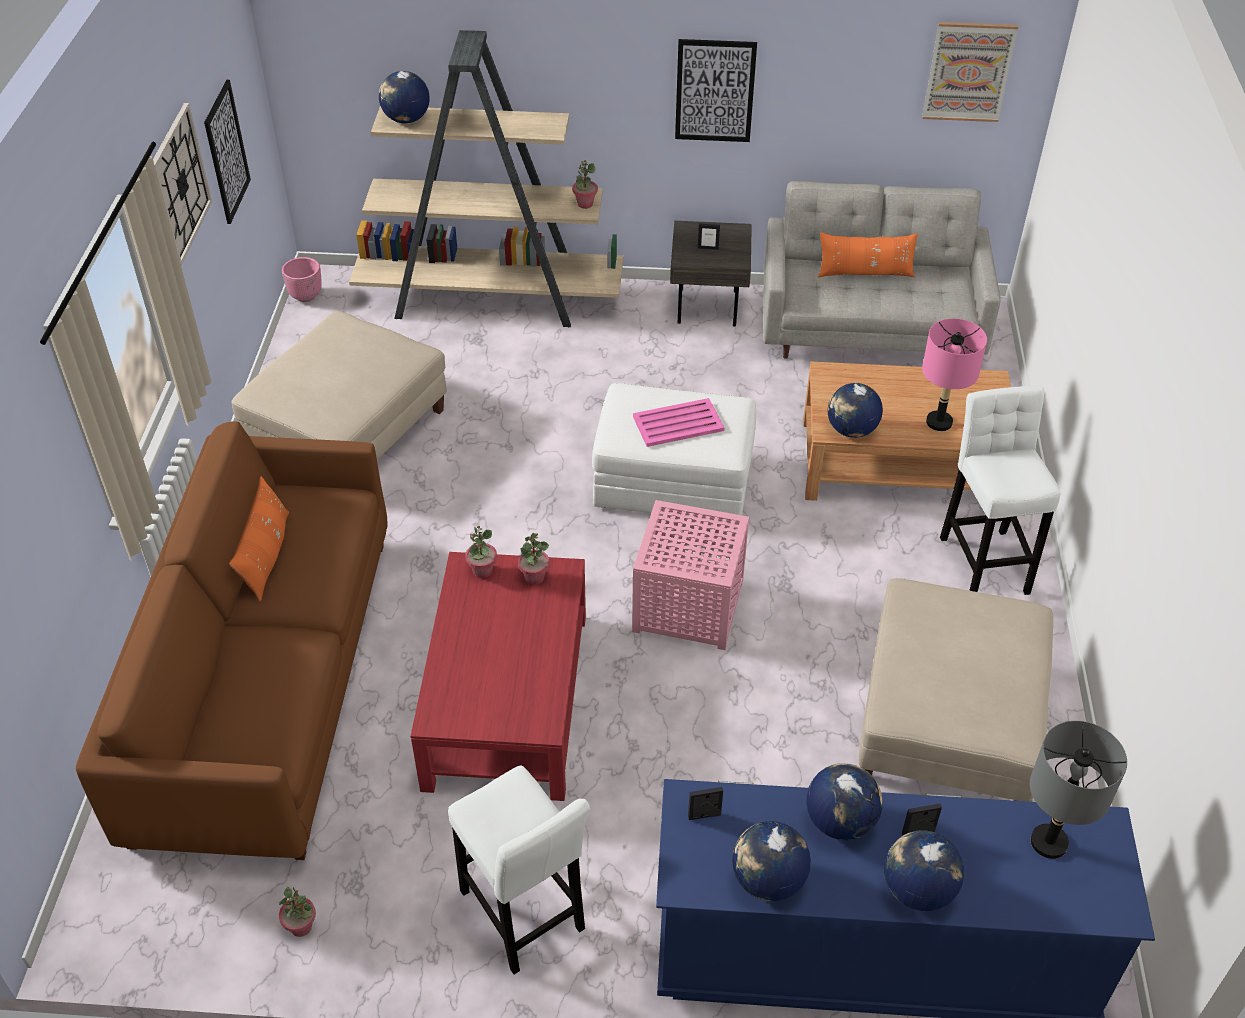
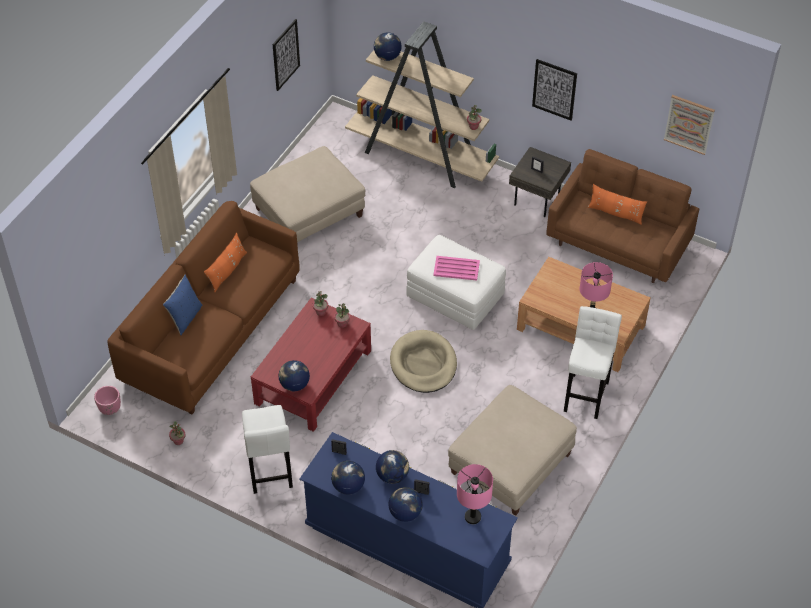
camera: 25 degrees right, 5 degrees up
(180, 184) = (246, 77): wall clock -> none
(222, 668) = (185, 317): none -> blue pillow
(305, 296) = (325, 123): pink planter -> pink planter (110, 409)
(690, 607) = (423, 364): pink side table -> beige dog bed
(851, 430) = (542, 302): globe -> globe (294, 385)
(870, 330) = (618, 244): grey sofa -> brown sofa
(1048, 842) = (473, 517): grey table lamp -> pink table lamp

